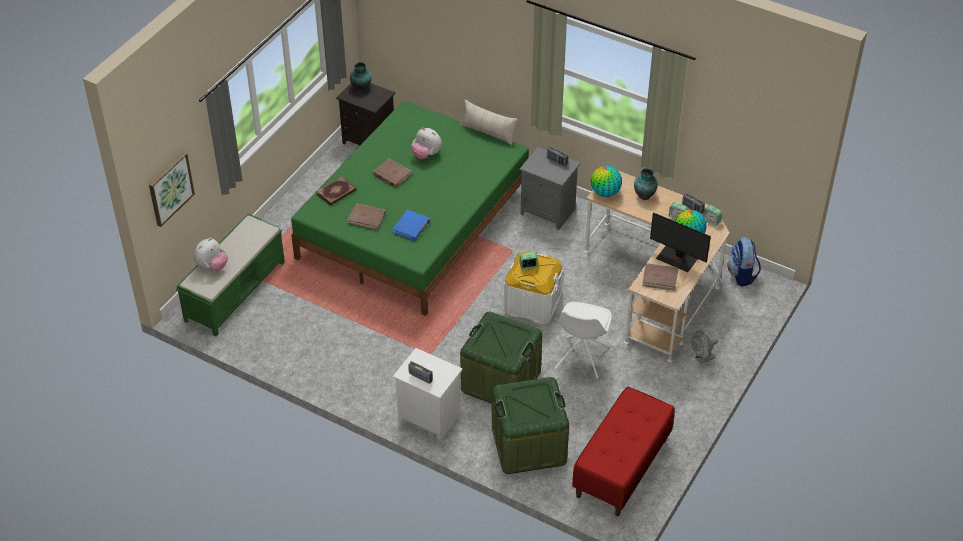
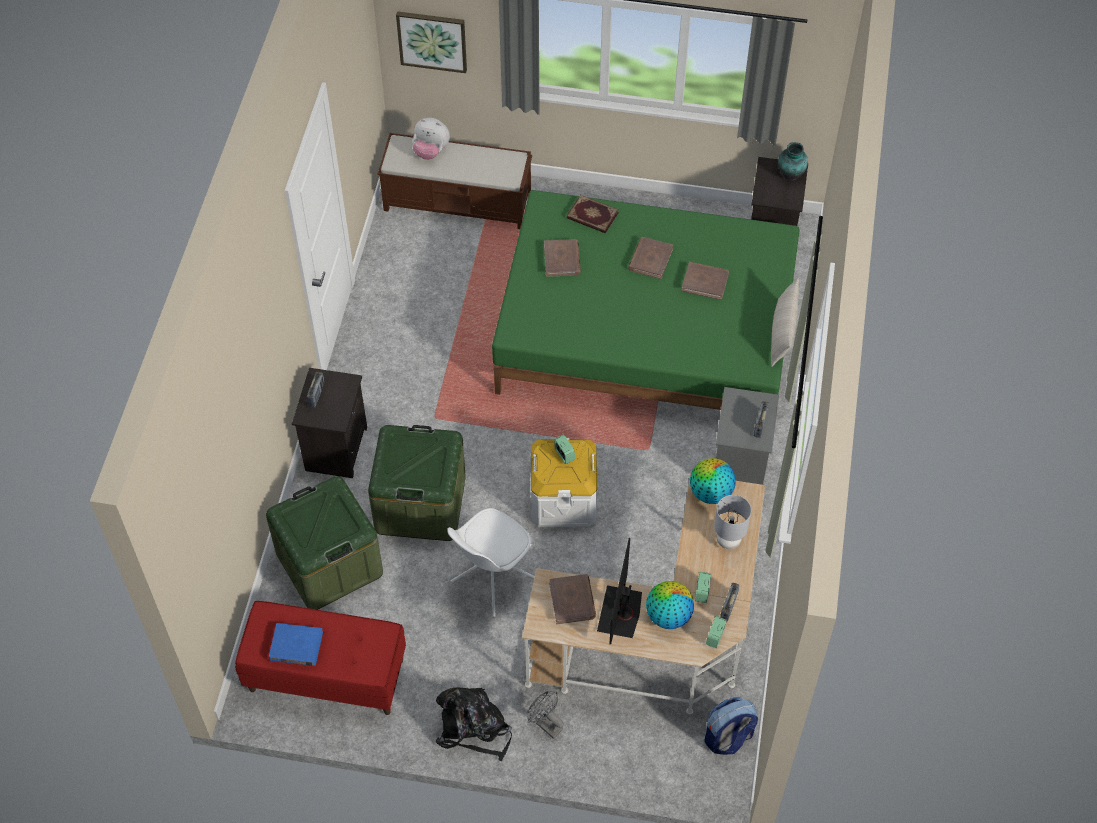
camera: 70 degrees right, 10 degrees up
(235, 291) = (458, 202): green bench -> brown bench
(411, 227) = (566, 308): blue book -> blue book (296, 646)
(426, 154) = (705, 282): plush toy -> brown book
(428, 418) = (335, 447): white nightstand -> black nightstand
(581, 358) = (491, 580): white chair -> white chair turned 45 degrees counterclockwise
(644, 195) = (728, 541): vase -> grey table lamp
(692, 397) = (473, 727): none -> black backpack

